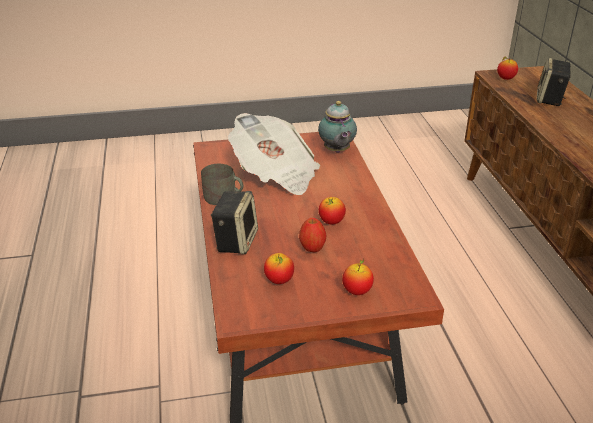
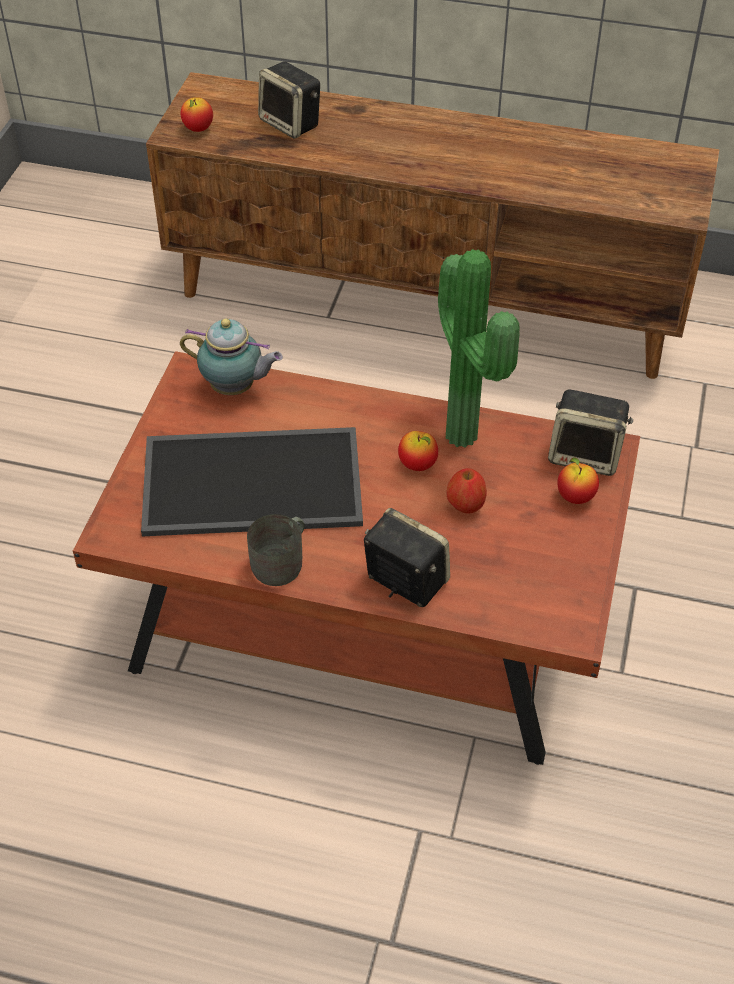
camera: 65 degrees left, 15 degrees up
(275, 174) = (254, 479): newspaper -> tray
(279, 281) = (518, 563): apple -> none
(374, 233) = (467, 433): none -> potted plant
(400, 287) = (586, 455): none -> speaker

